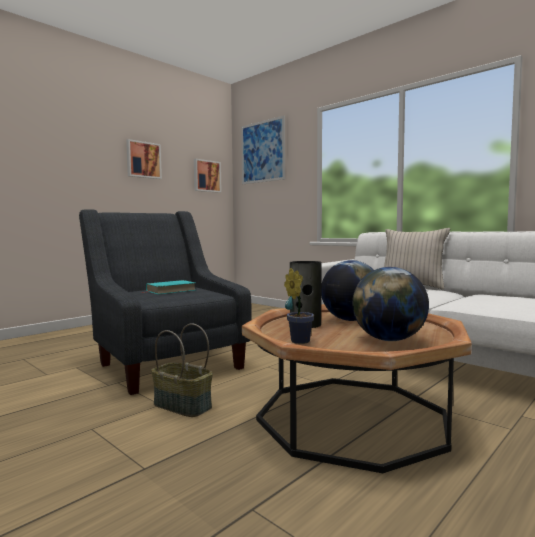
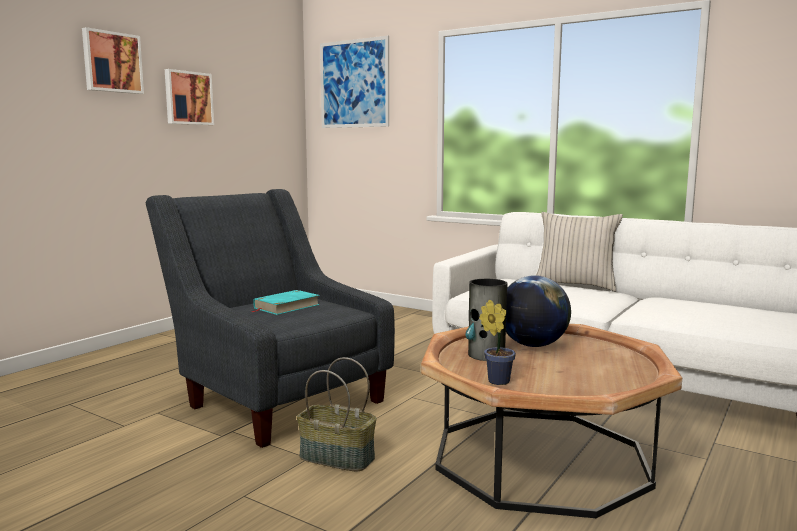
camera: 10 degrees left, 5 degrees up
(206, 176) = (272, 116): picture -> picture (112, 62)
(388, 340) = (592, 374): globe -> none

